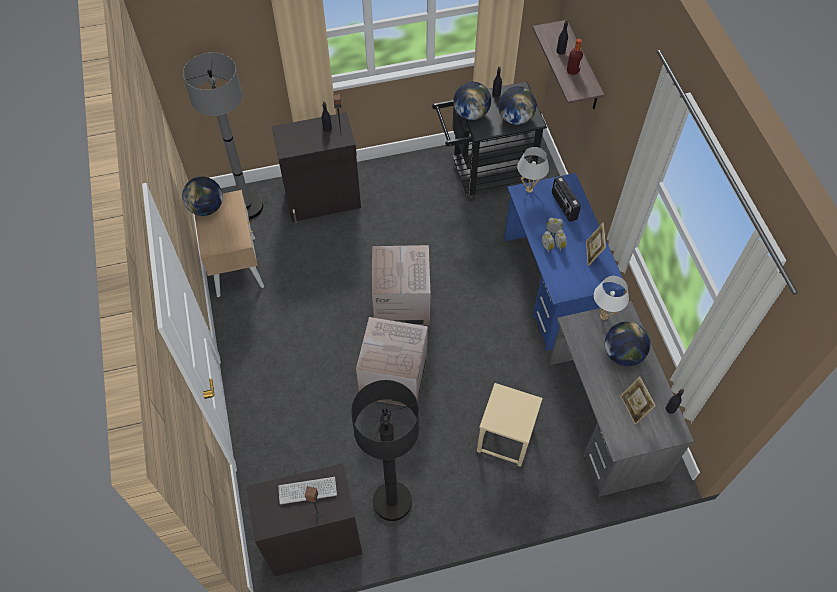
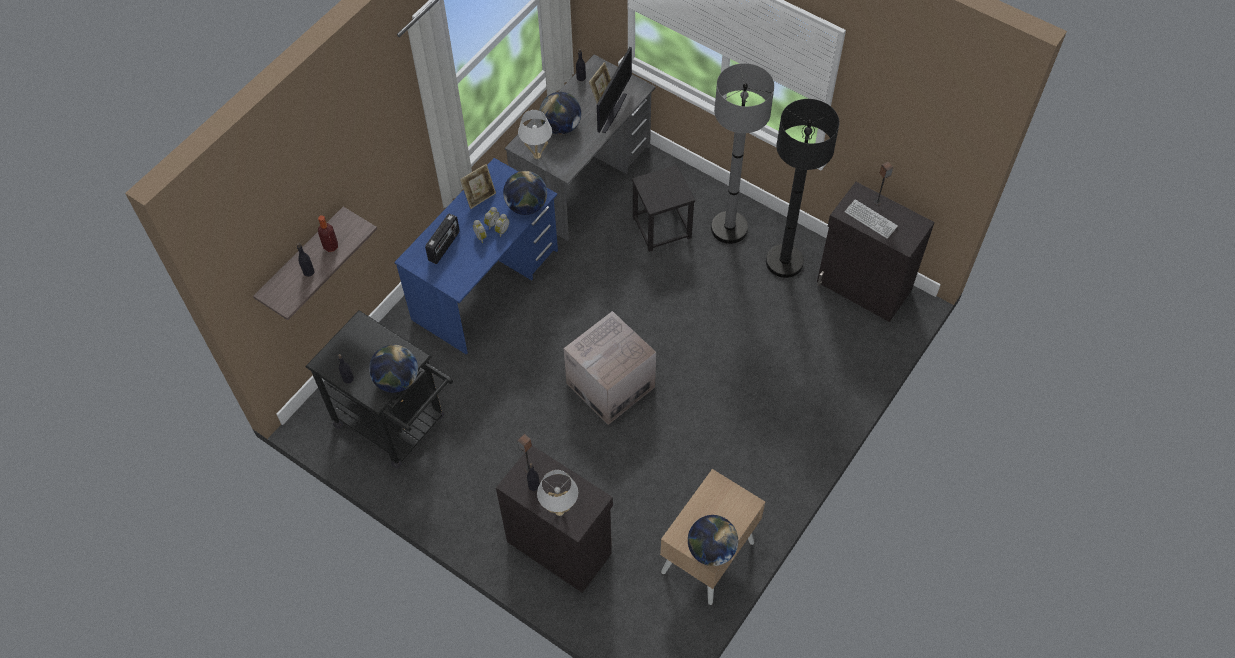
camera: 130 degrees left, 0 degrees up
(247, 207) = (633, 614): grey floor lamp -> grey floor lamp (729, 228)
(393, 377) = (687, 336): cardboard box -> none
(504, 438) = (662, 228): beige stool -> black stool
(515, 118) = (370, 340): globe -> globe (526, 206)
(529, 189) = (448, 283): white table lamp -> white table lamp (559, 511)
(608, 403) = (612, 112): none -> monitor

